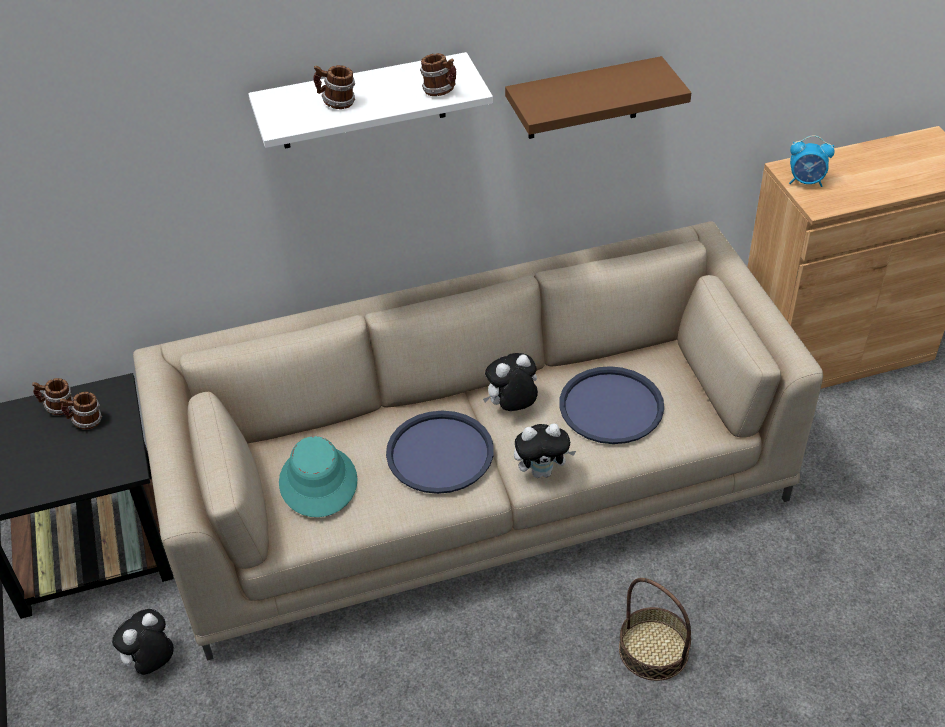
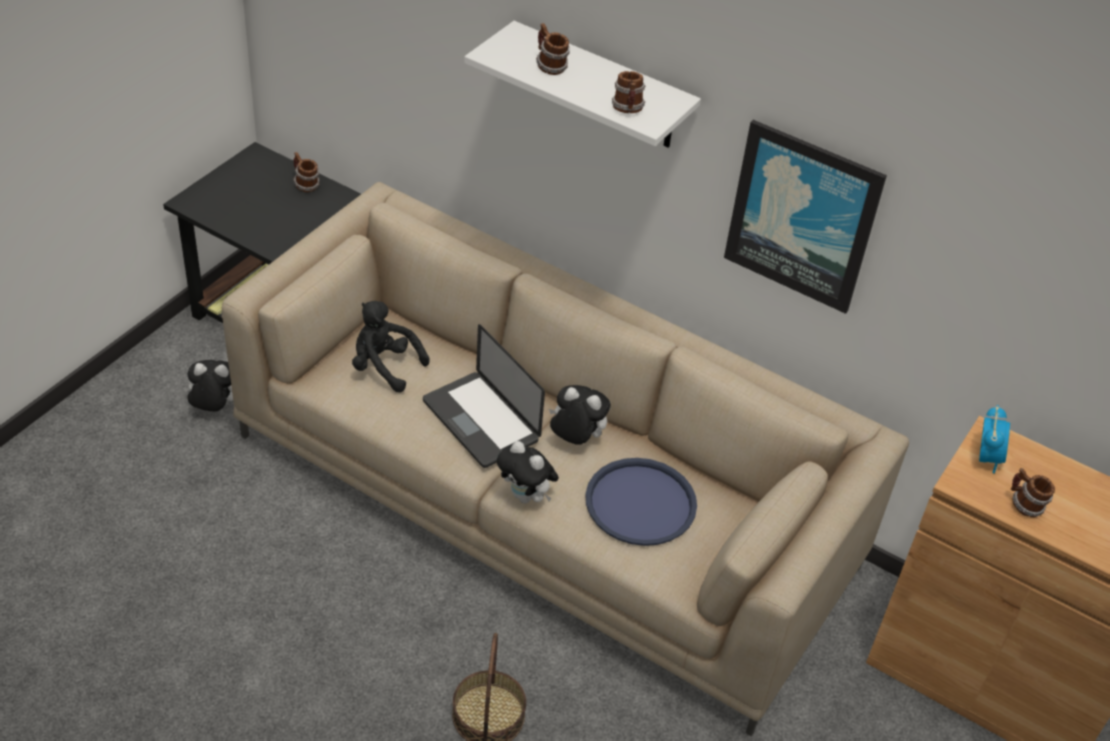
camera: 45 degrees right, 0 degrees up
(86, 422) = (305, 206): mug -> mug (1024, 506)
(317, 482) = (384, 367): turquoise hat -> black plush toy
(440, 453) = (480, 421): blue tray -> laptop
(583, 99) = (802, 216): brown shelf -> picture
(806, 181) = (987, 457): alarm clock -> alarm clock turned 135 degrees counterclockwise

